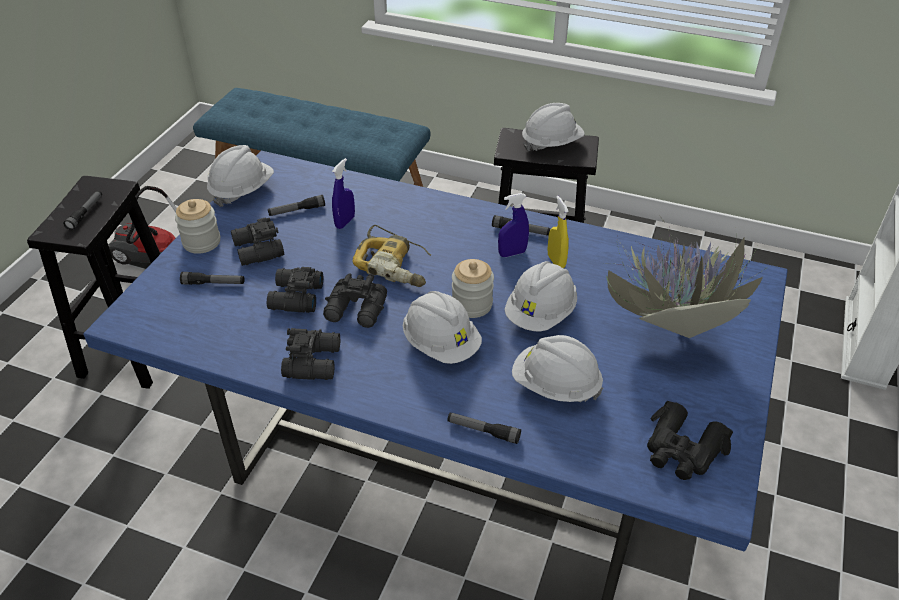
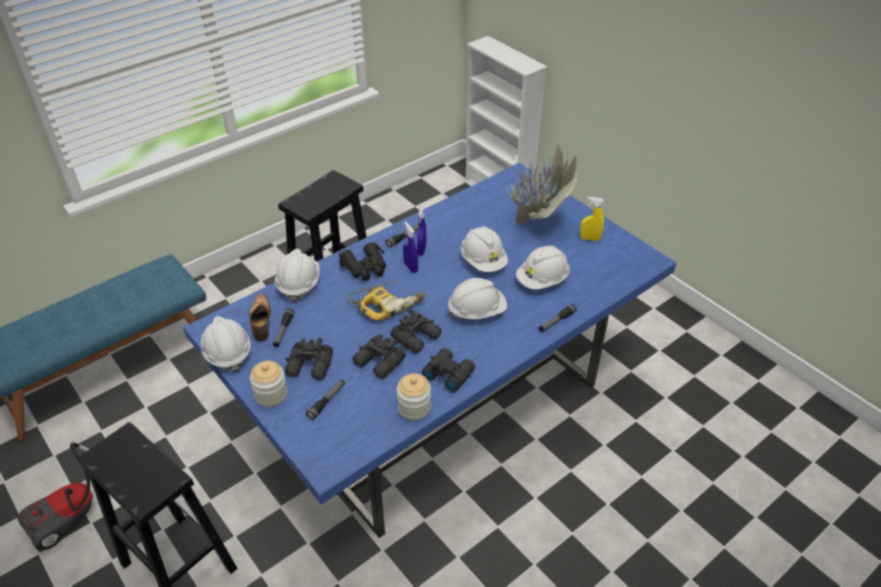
camera: 60 degrees left, 0 degrees up
(85, 213) = (141, 468): flashlight -> none
(301, 191) = (261, 321): none -> shoe
(345, 222) = (320, 311): blue spray bottle -> blue spray bottle (410, 267)
(472, 304) = (453, 285): jar -> jar (414, 408)
(551, 143) = (319, 191): white hard hat -> white hard hat (298, 284)
(556, 261) = (444, 236): yellow spray bottle -> yellow spray bottle (589, 238)
(682, 450) = (614, 257): black binoculars -> black binoculars (365, 267)

